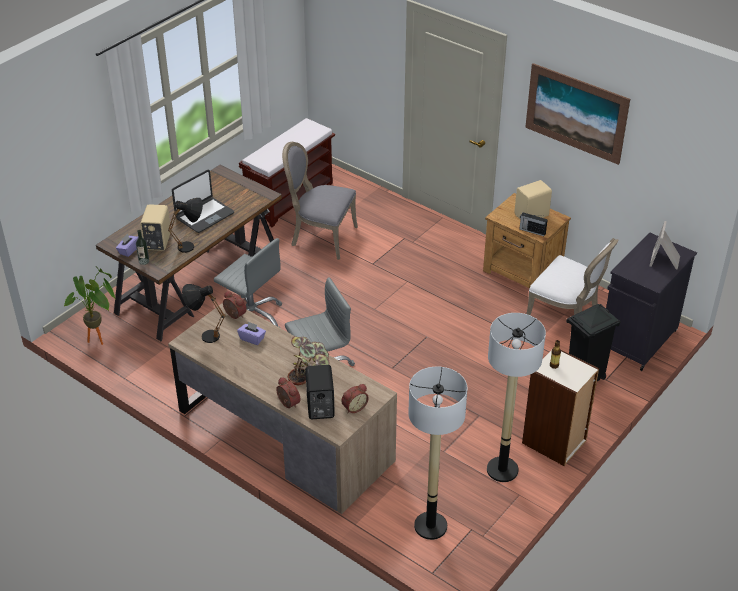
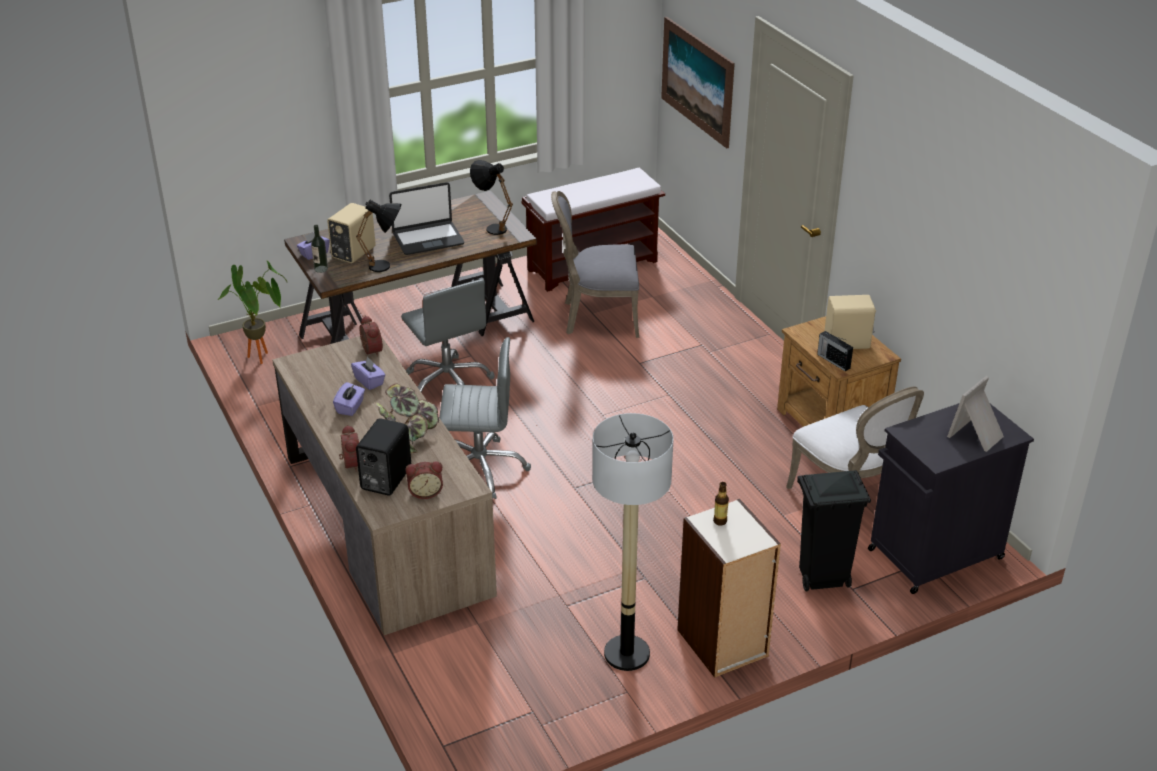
camera: 25 degrees right, 5 degrees down
(204, 335) = (319, 362): black table lamp -> black table lamp (491, 227)
(254, 362) = (350, 407): none -> purple tissue box
(321, 237) = (597, 317): grey chair -> grey chair turned 45 degrees counterclockwise
(431, 526) = (483, 689): floor lamp -> none
(576, 113) = (918, 201): picture -> picture (697, 81)

